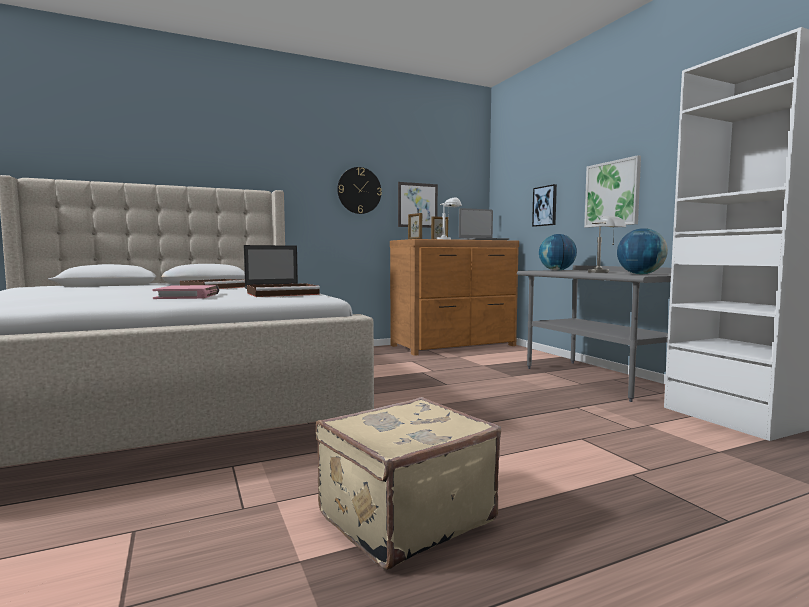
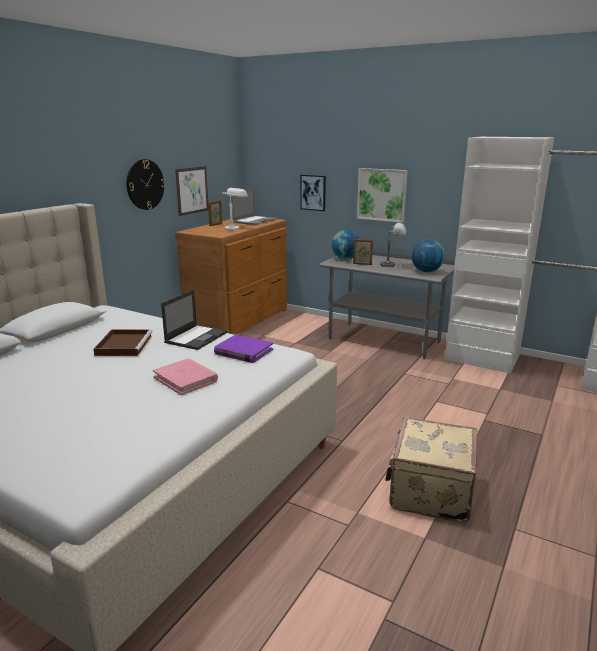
camera: 35 degrees left, 15 degrees up
(284, 294) = (243, 351): brown tray -> purple book
(414, 239) = (208, 233): picture frame -> picture frame (362, 264)

